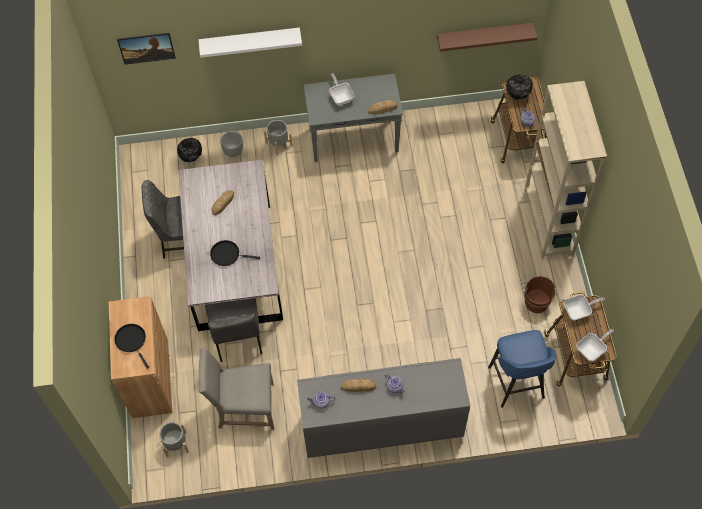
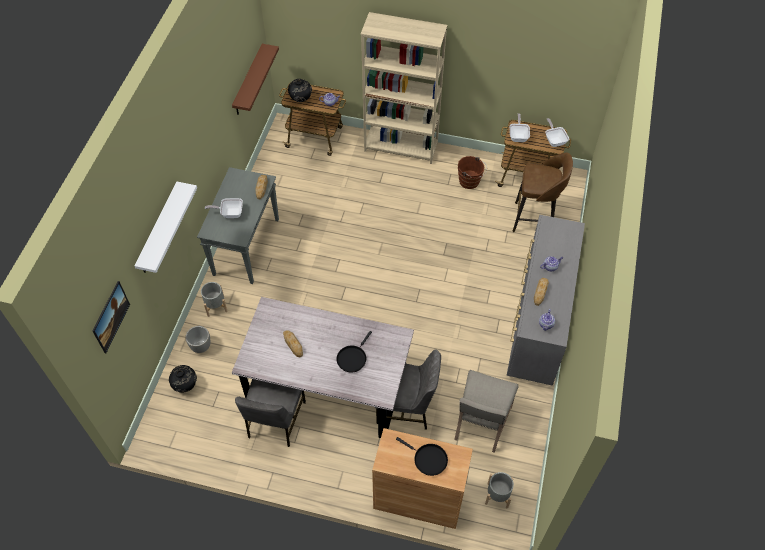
camera: 70 degrees left, 5 degrees down
(132, 341) = (428, 459): black frying pan -> black frying pan turned 135 degrees counterclockwise
(516, 384) = (534, 219): blue stool -> brown stool

